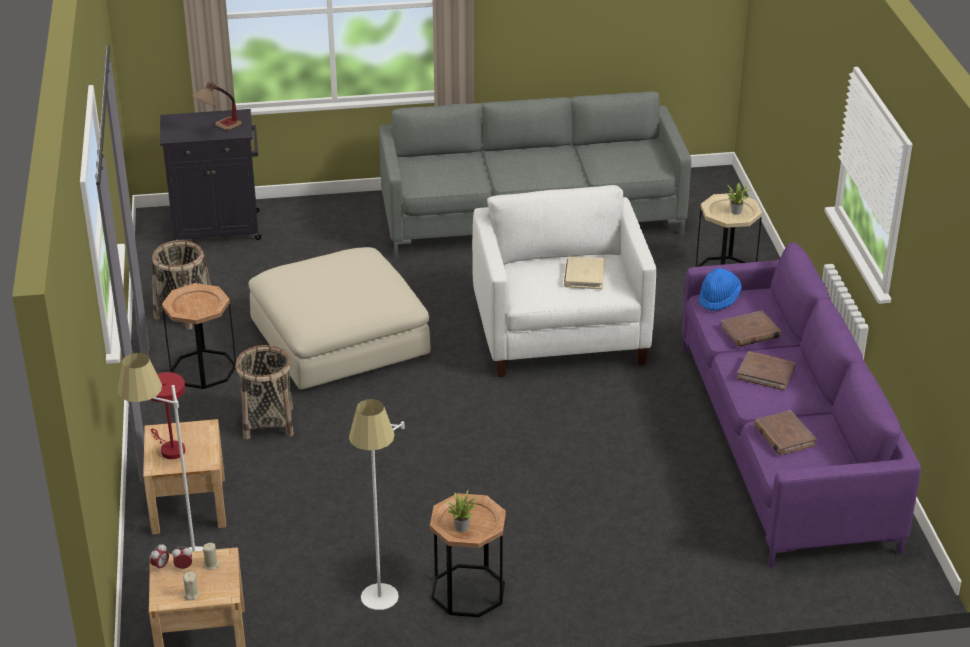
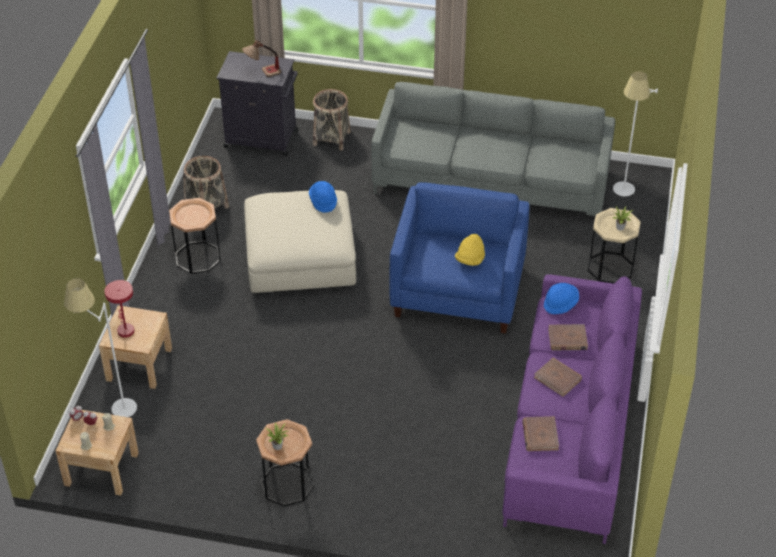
camera: 20 degrees right, 10 degrees up
(268, 423) = (220, 313): basket -> basket (331, 138)
(357, 259) = (323, 202): none -> blue hat
(381, 609) = (224, 481): white floor lamp -> white floor lamp (623, 195)
(560, 335) = (458, 291): white armchair -> blue armchair
(584, 275) = (470, 259): beige book -> yellow hat

